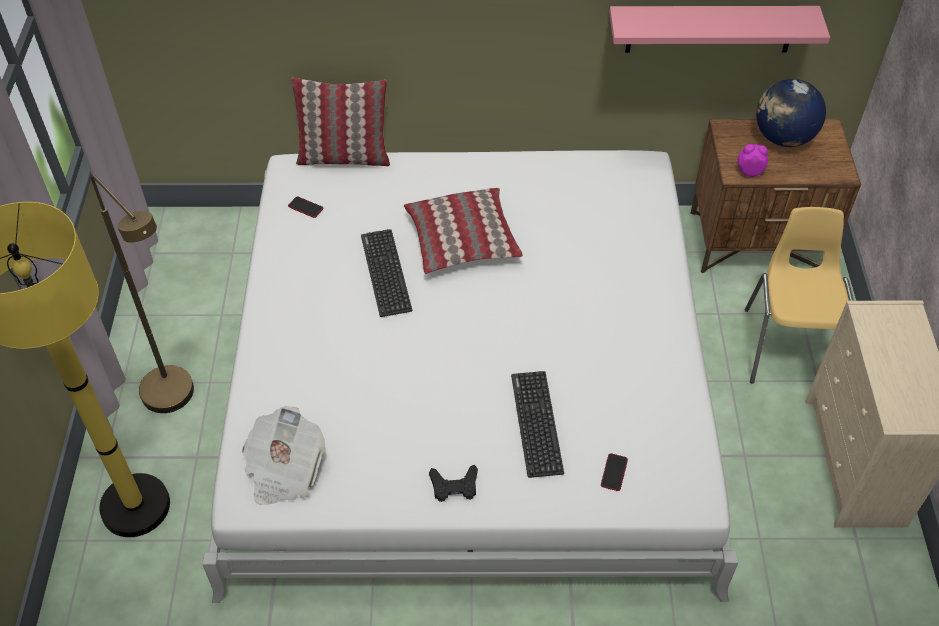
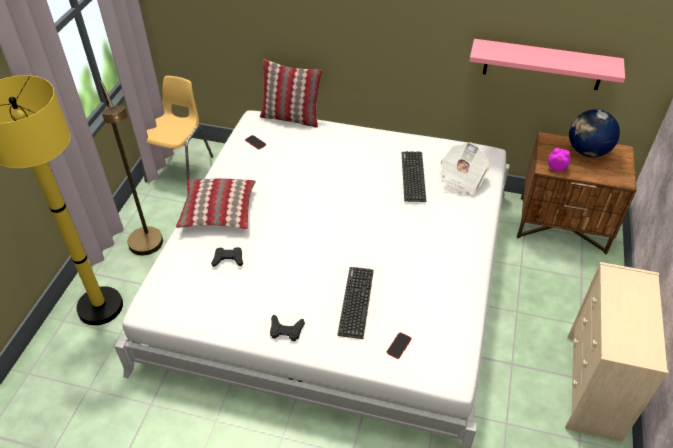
camera: 15 degrees right, 5 degrees down
(284, 470) = (180, 296): newspaper -> newspaper (461, 179)
(334, 400) = (228, 259): none -> black game controller
(386, 273) = (290, 189): keyboard -> keyboard (413, 176)
(463, 241) = (347, 179): pillow -> pillow (218, 212)
(787, 346) = (565, 297): yellow chair -> yellow chair (181, 169)

